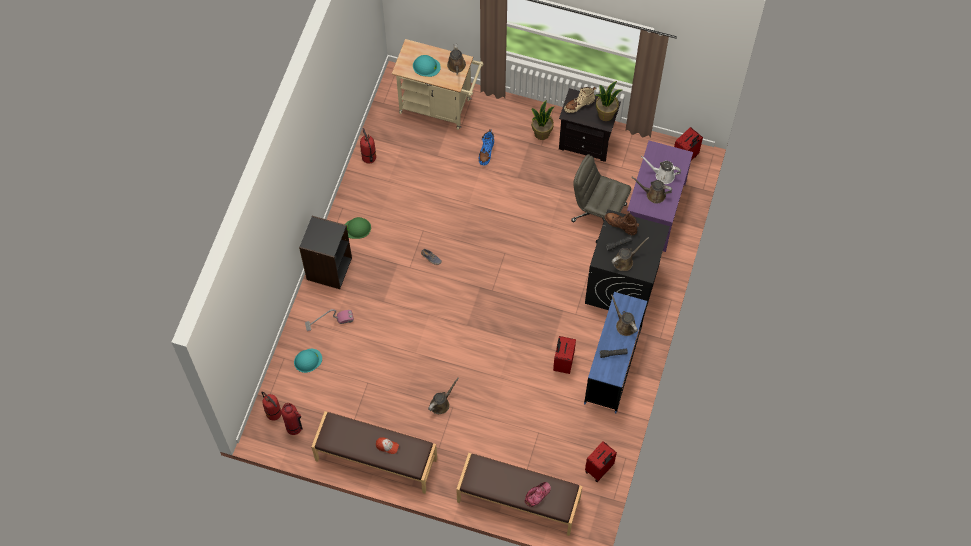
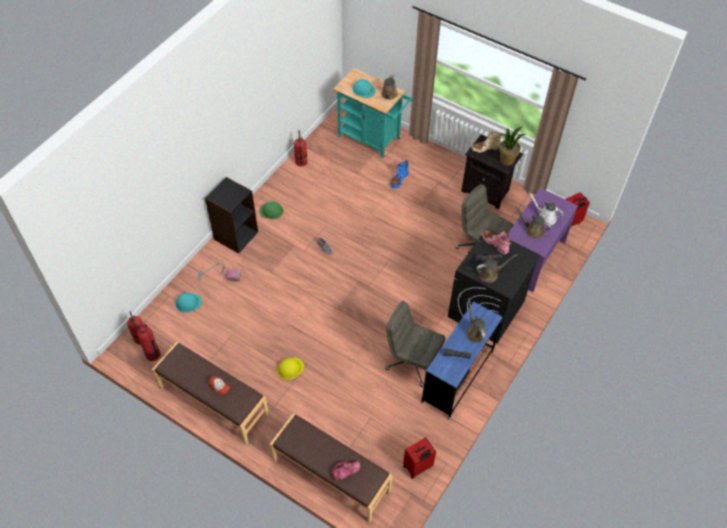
camera: 15 degrees right, 10 degrees down
(439, 107) = (372, 139): beige cart -> turquoise cart
(441, 403) = (290, 368): brown watering can -> yellow hard hat
(541, 133) = (450, 176): potted plant -> none
(562, 362) = (412, 362): red suitcase -> grey office chair
(621, 225) = (495, 243): brown boot -> pink boot

